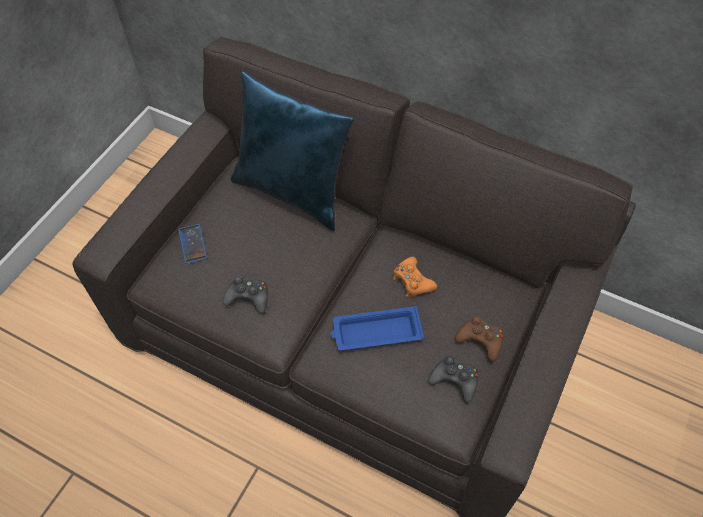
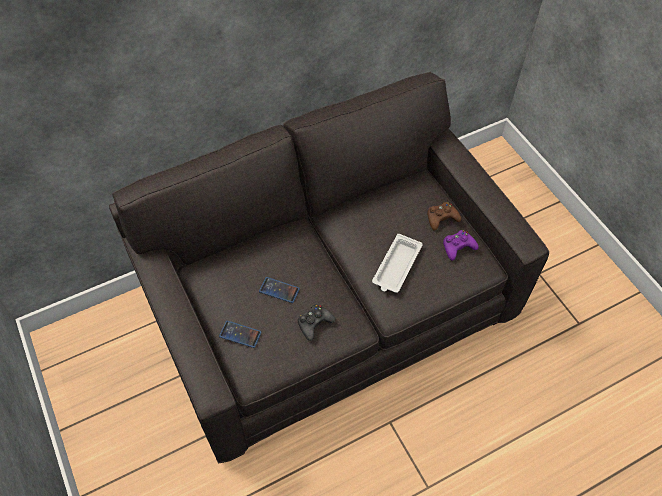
camera: 55 degrees left, 0 degrees up
(265, 245) = (279, 290): none -> phone
(293, 191) = (247, 249): blue pillow -> none
(375, 332) = (396, 267): blue tray -> white tray
(412, 281) = (375, 226): orange game controller -> none
(454, 380) = (458, 247): black game controller -> purple game controller

